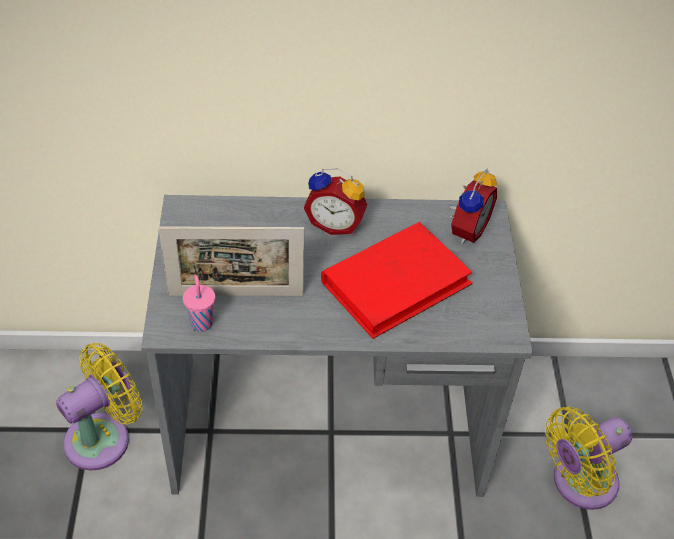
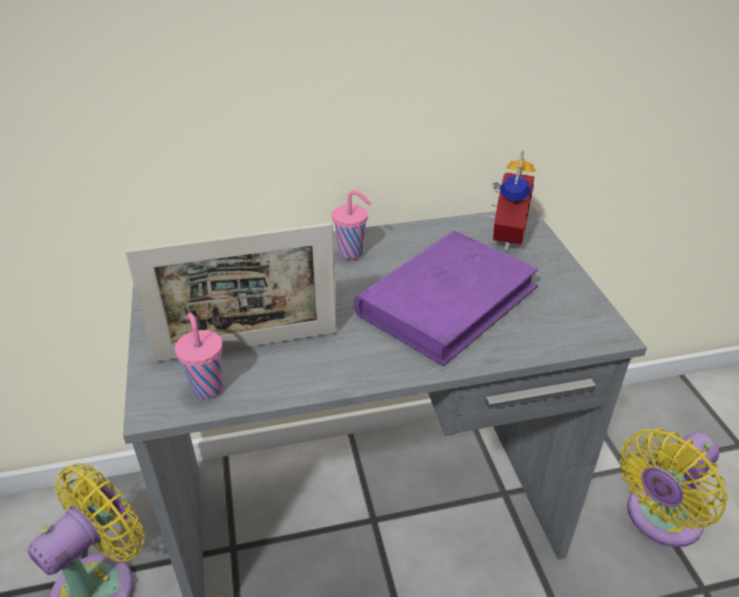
camera: 10 degrees left, 10 degrees down
(335, 223) = (352, 253): alarm clock -> pink cup
(396, 283) = (447, 300): red book -> purple book

